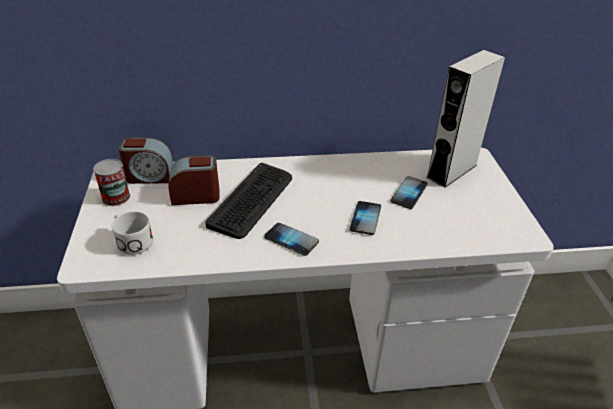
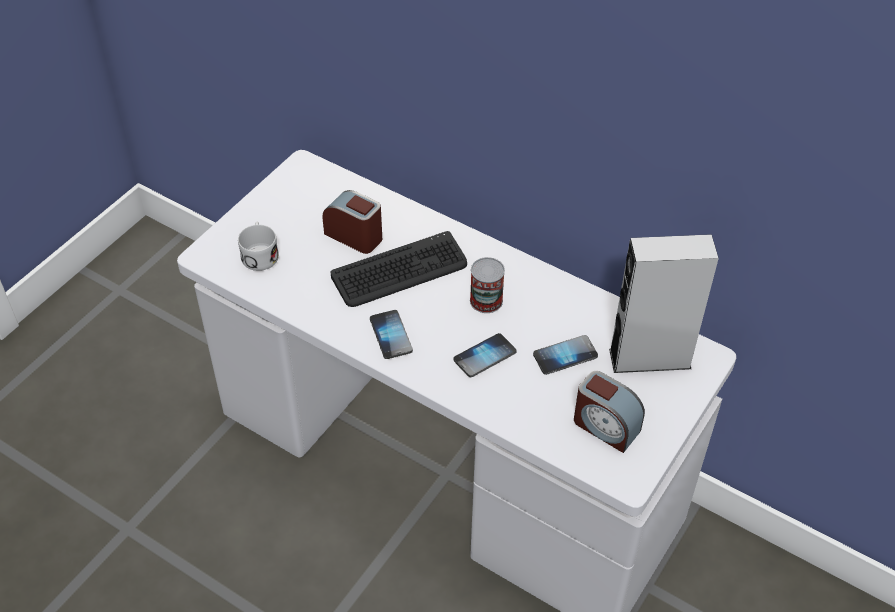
camera: 40 degrees right, 10 degrees up
(116, 197) = (285, 197): can -> can (486, 300)
(150, 176) = (334, 188): alarm clock -> alarm clock (605, 426)

